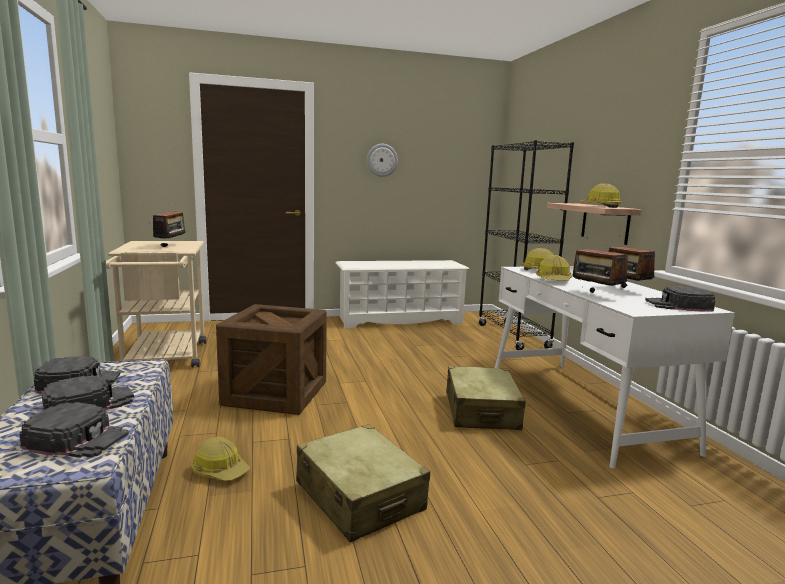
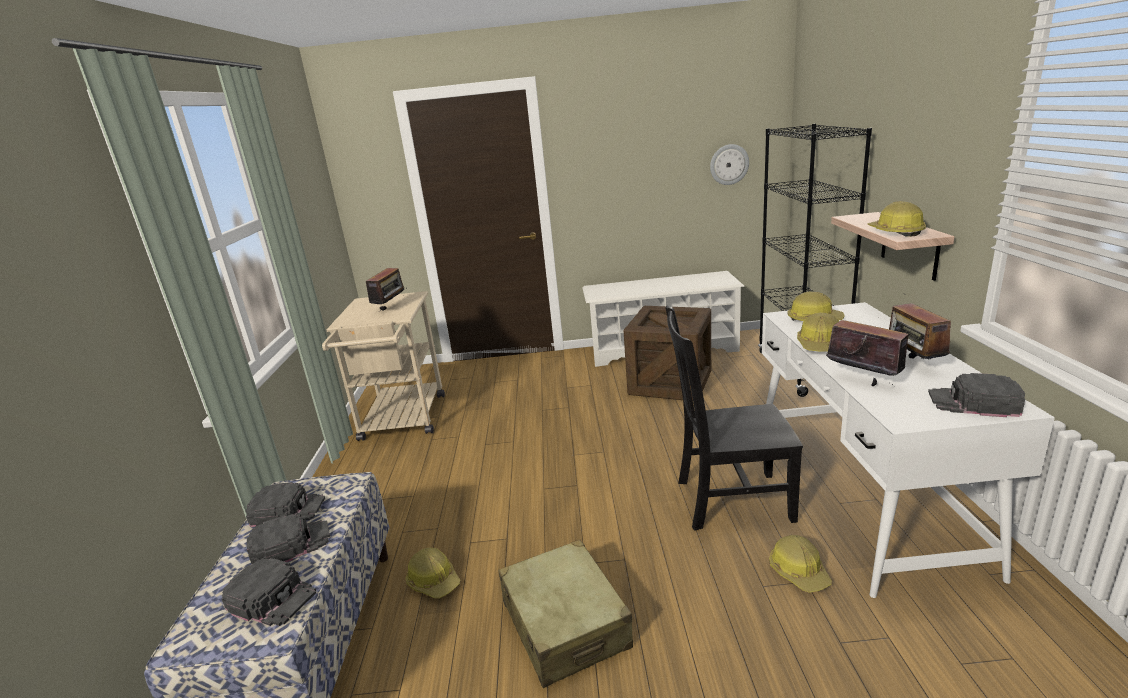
camera: 15 degrees right, 10 degrees up
(275, 393) = (504, 472): crate -> crate (670, 383)
(382, 160) = (628, 159): wall clock -> wall clock (729, 164)
(481, 411) = (729, 500): beige suitcase -> black chair
(551, 454) = (799, 571): none -> hard hat
(595, 295) = (863, 380): radio -> radio turned 150 degrees clockwise

